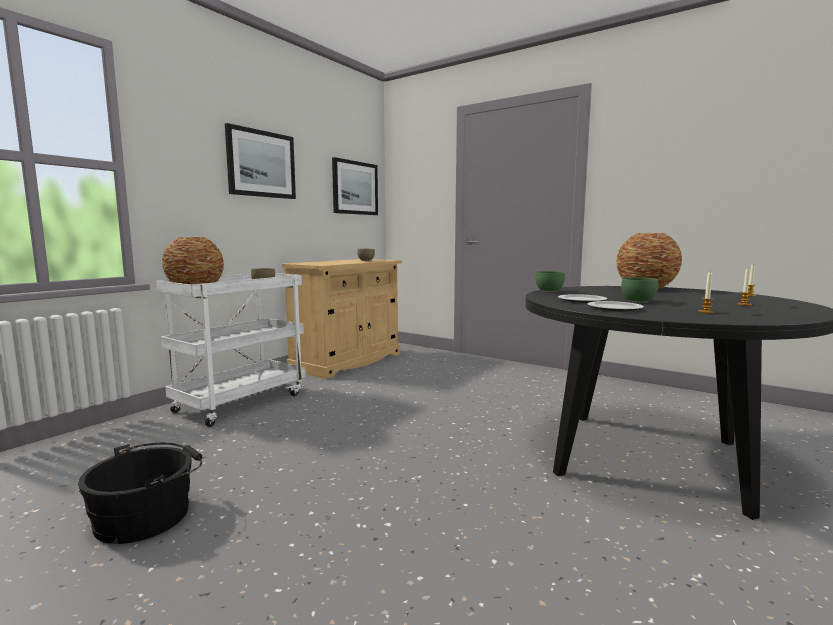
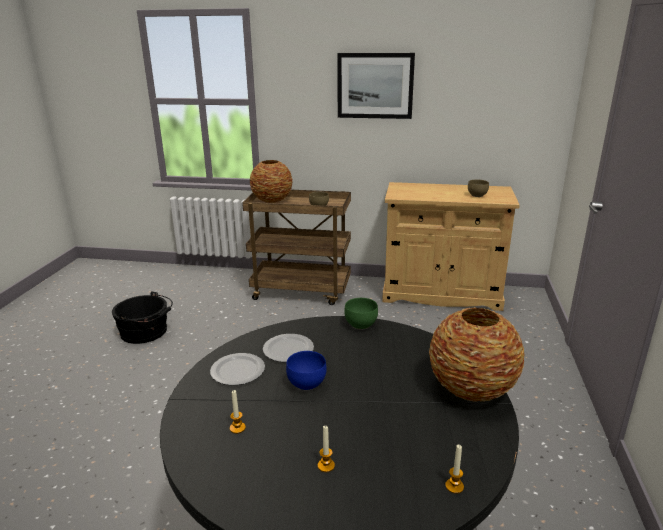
camera: 65 degrees right, 15 degrees up
(241, 402) = (302, 291): white cart -> brown cart
(355, 188) = (512, 100): picture -> none
(638, 301) = (305, 383): green bowl -> blue bowl

